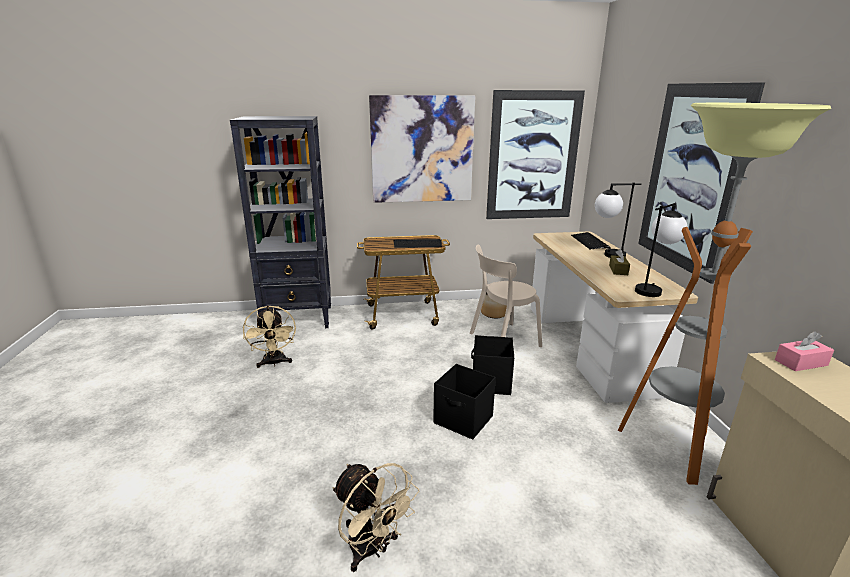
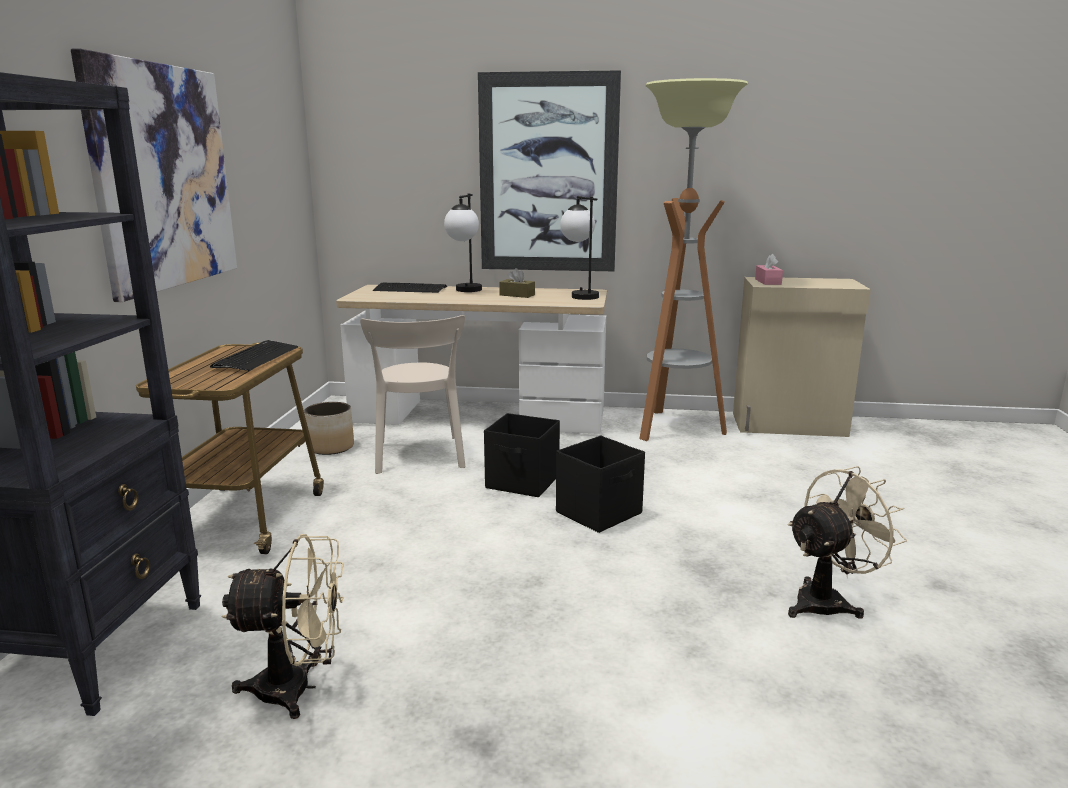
camera: 75 degrees left, 5 degrees down
(533, 157) = (274, 185): picture -> none

